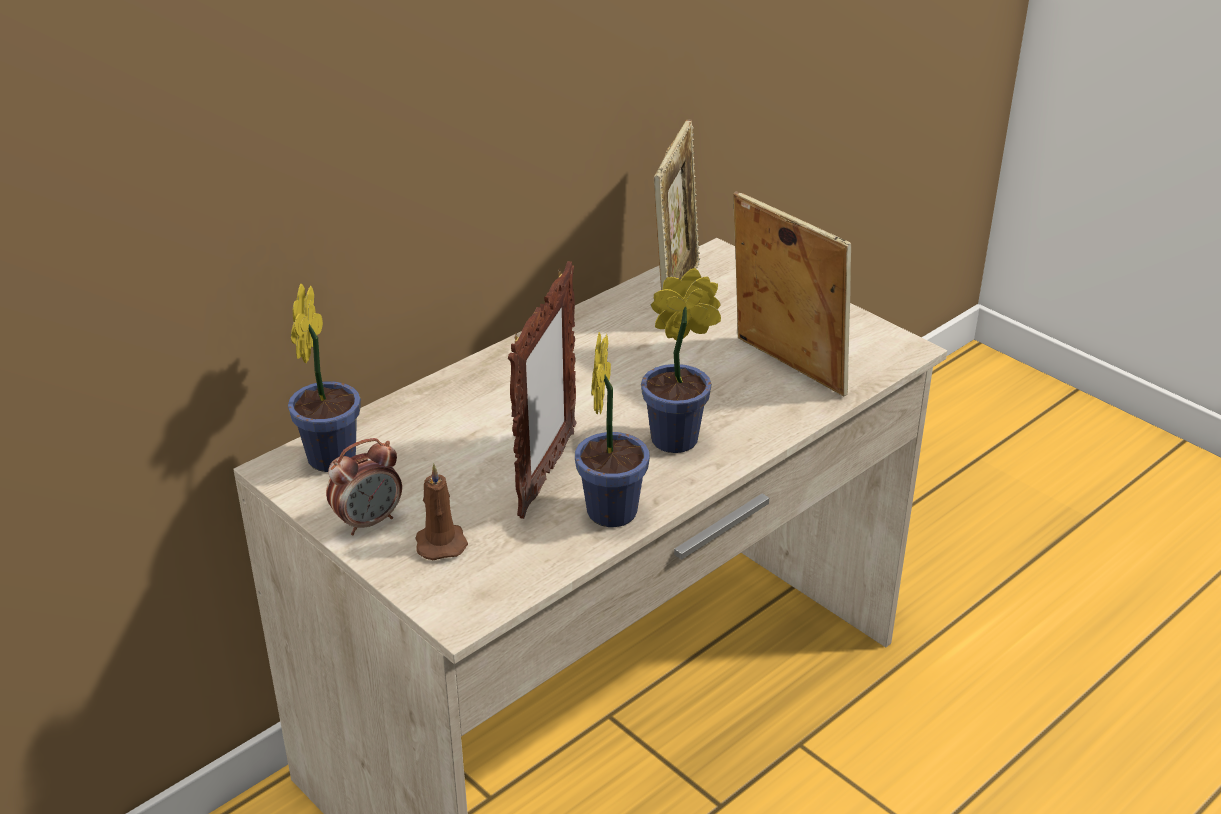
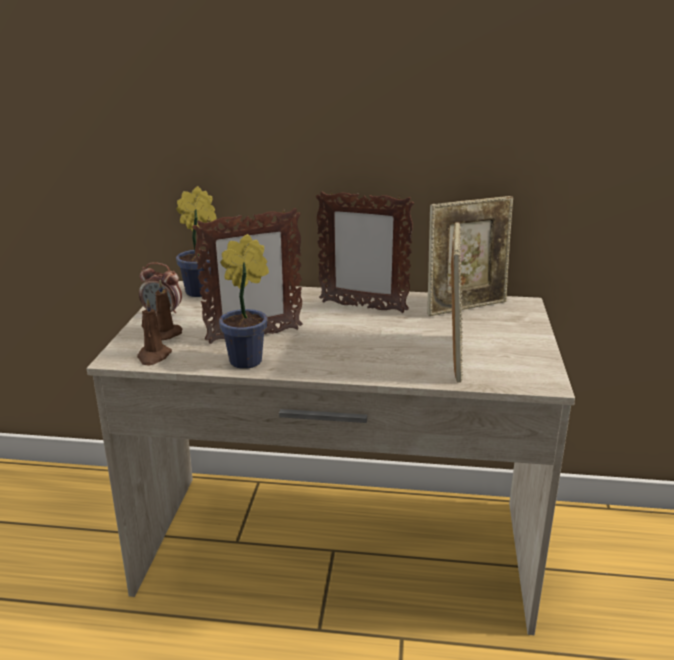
camera: 50 degrees right, 10 degrees down
(499, 581) = (153, 356): none -> brown candle
(576, 358) = (362, 307): none -> picture frame
(681, 438) = (337, 354): potted plant -> none

